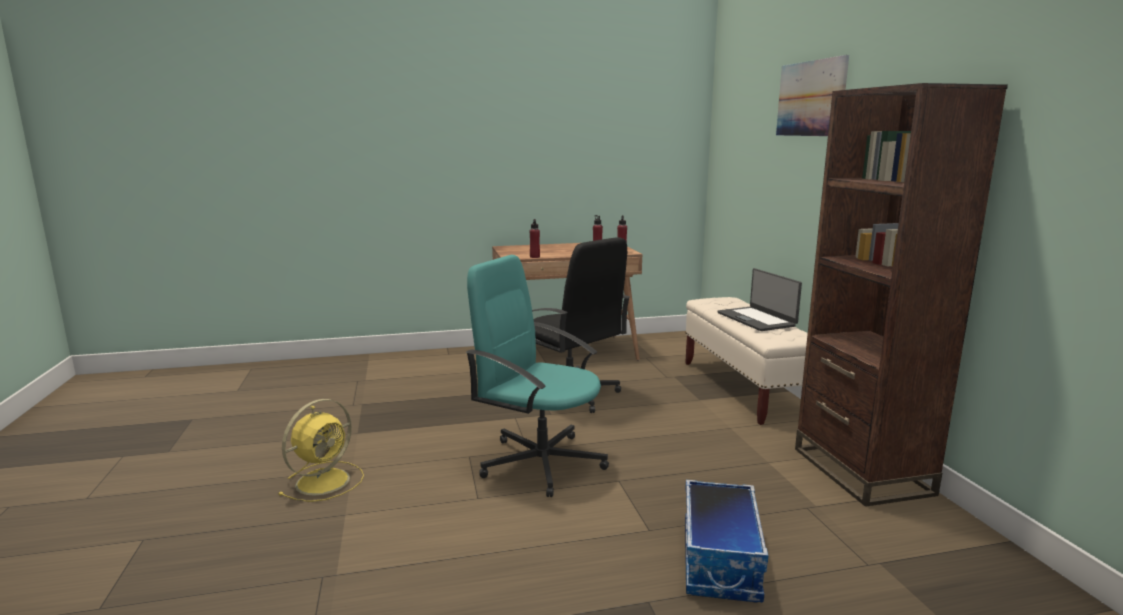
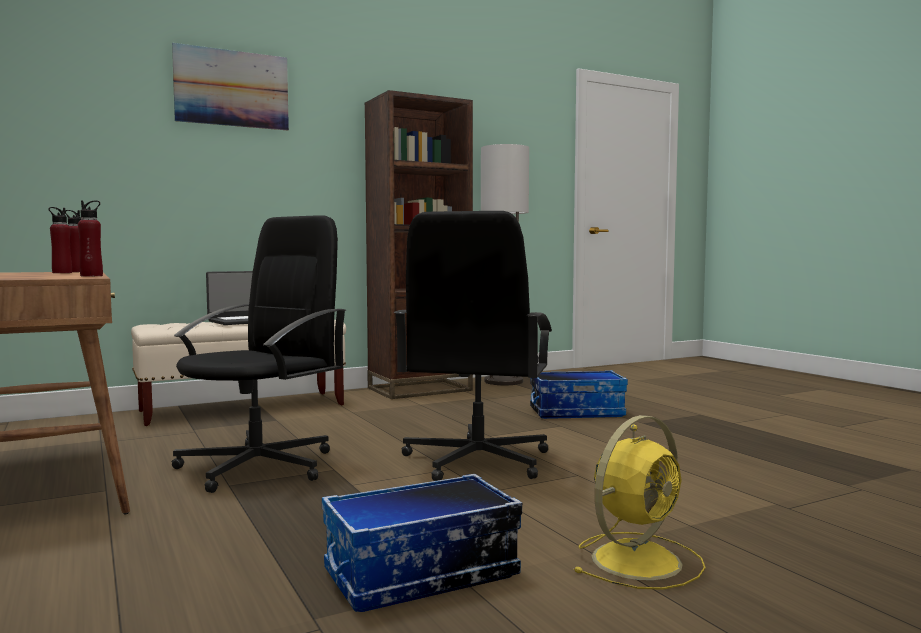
camera: 105 degrees left, 10 degrees down
(325, 480) = (638, 559): yellow fan -> yellow fan turned 120 degrees clockwise
(374, 425) = (421, 575): none -> storage box
(540, 462) = (476, 461): turquoise office chair -> black office chair
(957, 546) = (503, 381): none -> floor lamp

